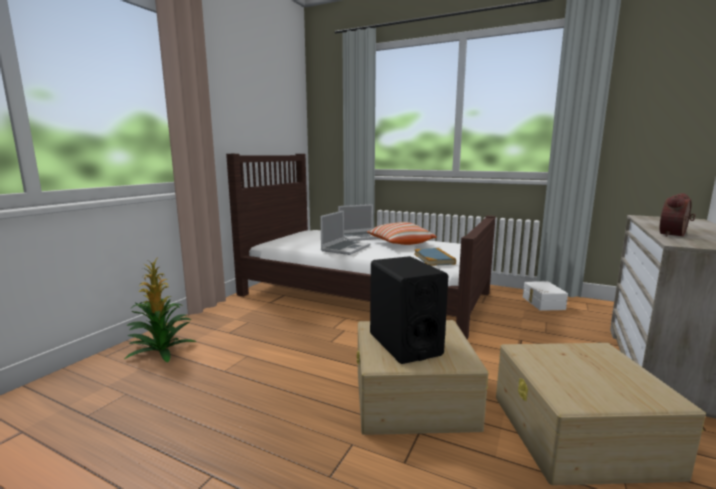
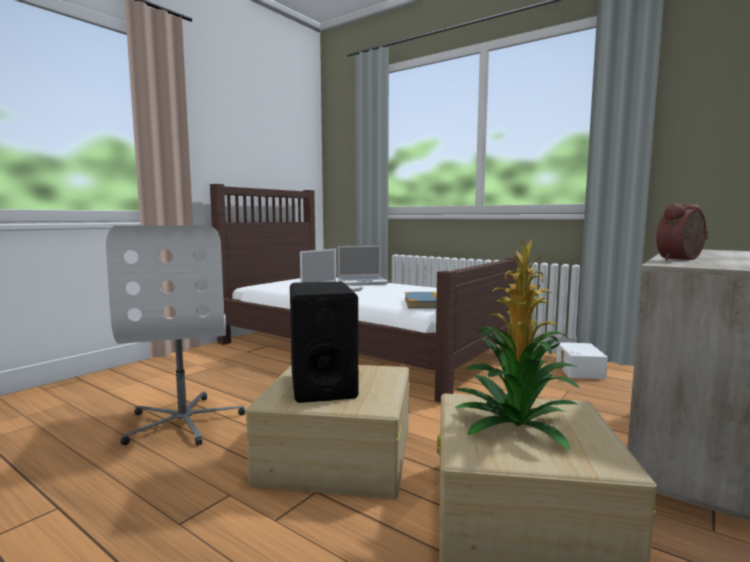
camera: 10 degrees right, 5 degrees down
(162, 350) = (102, 387): potted plant -> potted plant (515, 423)
(263, 378) = (184, 421): none -> white office chair
(400, 244) = (400, 289): pillow -> none

